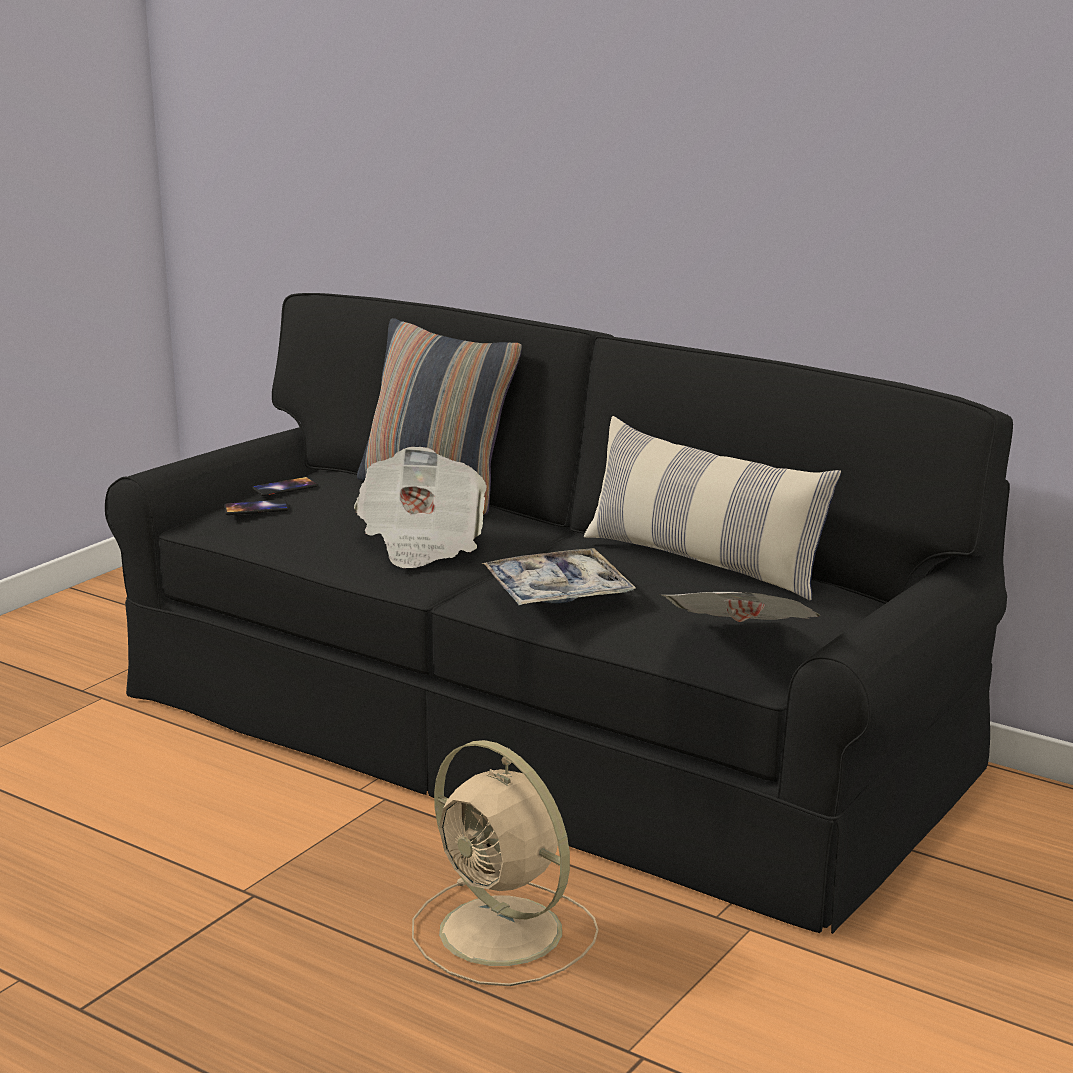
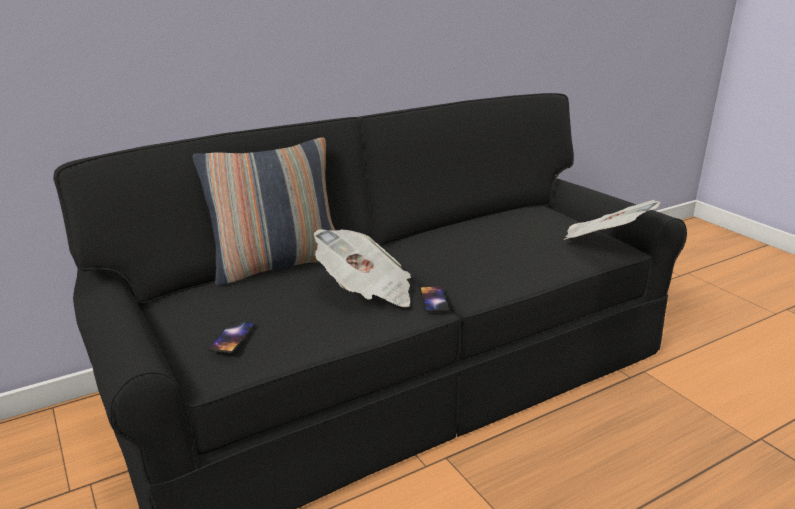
camera: 65 degrees left, 5 degrees up
(284, 487) = (197, 317): phone -> phone (433, 299)
(505, 933) = (632, 451): beige fan -> none
(557, 592) = (499, 267): tray -> none
(703, 563) = (478, 224): pillow -> none

